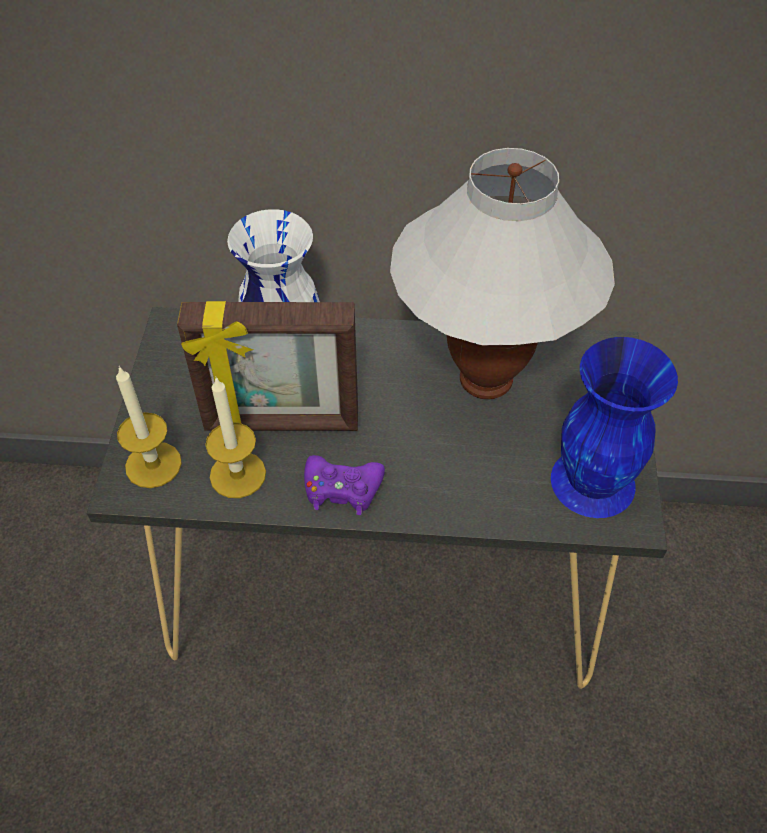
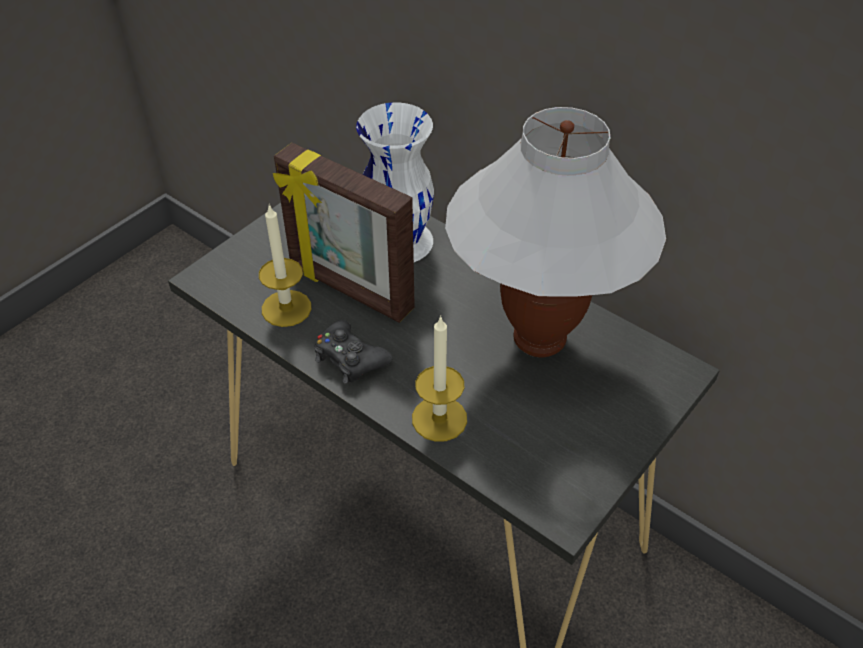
camera: 35 degrees right, 5 degrees down
(153, 464) = (237, 271): candle -> candle (439, 419)
(342, 489) = (350, 358): purple game controller -> black game controller
(594, 481) = (559, 465): blue vase -> none

